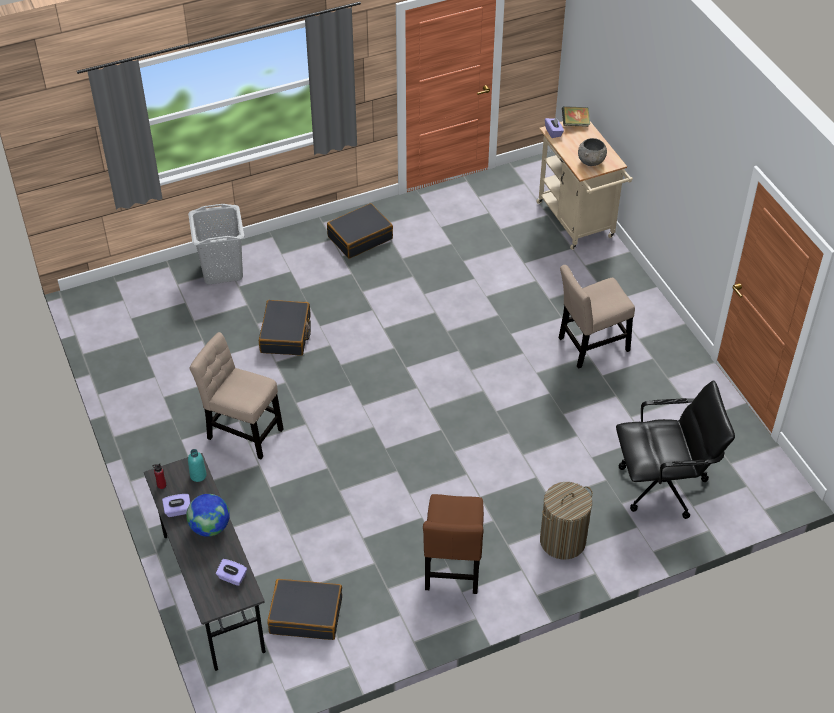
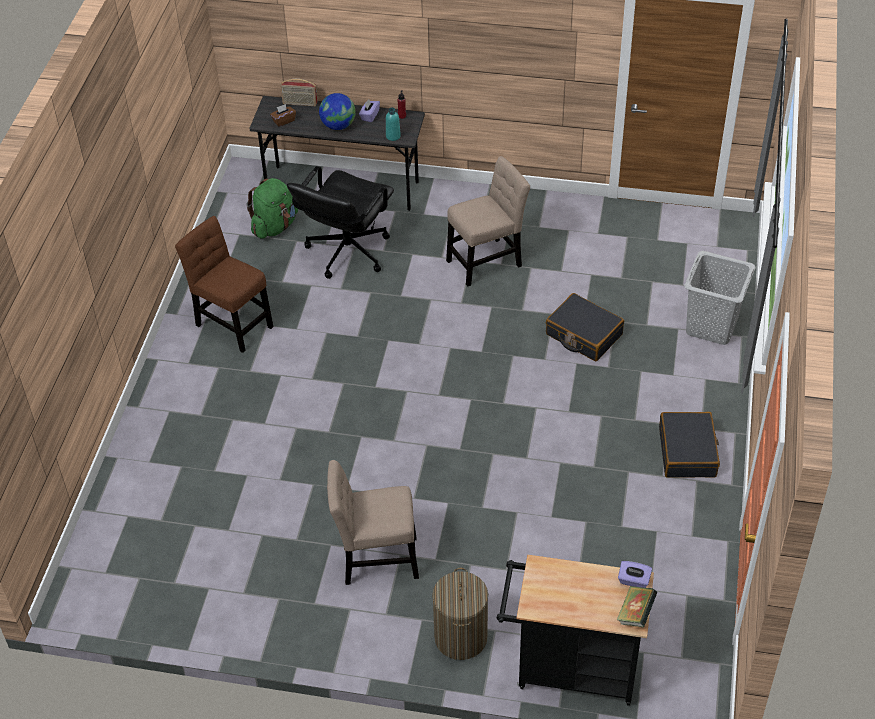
camera: 125 degrees right, 0 degrees up
(195, 581) = (300, 103): none -> radio
(232, 577) = (283, 121): purple tissue box -> brown tissue box
(306, 615) = (275, 226): black suitcase -> green backpack
(562, 540) = (187, 404): laundry basket -> laundry basket (461, 637)
(578, 223) = (569, 668): beige cart -> black cart
(590, 346) = (376, 559): beige chair -> beige chair turned 105 degrees counterclockwise
(591, 162) = (550, 585): grey bowl -> none
(663, 486) = (167, 508): black office chair -> black office chair (346, 251)

